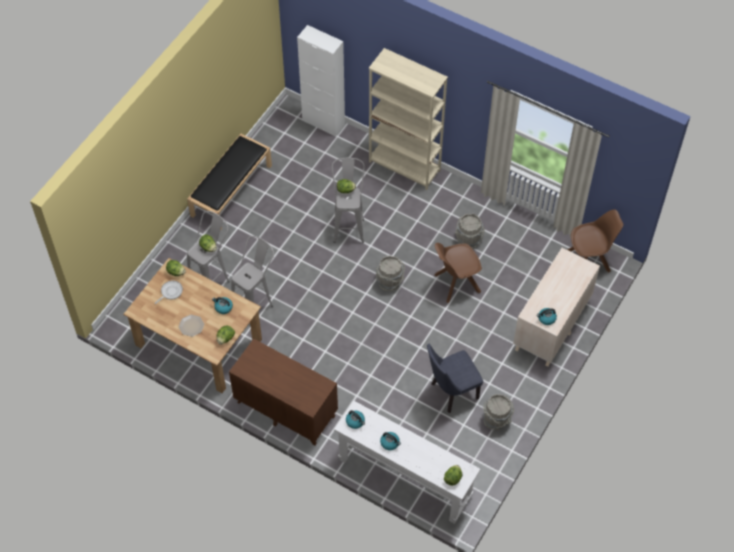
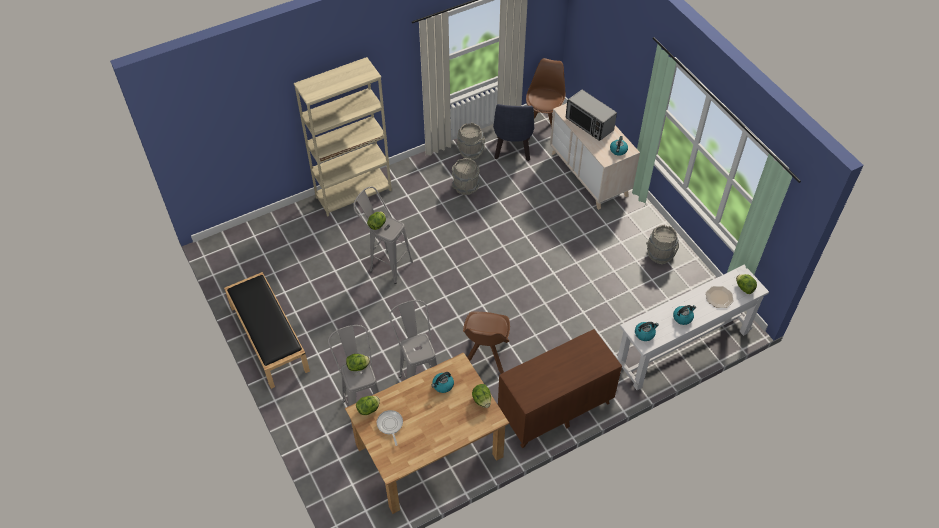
camera: 60 degrees left, 5 degrees down
(191, 326) = (446, 424): plate -> plate (719, 297)
(323, 122) = (254, 229): white cabinet -> none
(390, 282) = (469, 262): grey bucket -> grey bucket (470, 152)
(451, 393) = (614, 273): blue chair -> blue chair (512, 151)
(455, 283) = (504, 217): brown chair -> brown chair (485, 355)
(562, 283) = (589, 124): none -> microwave

